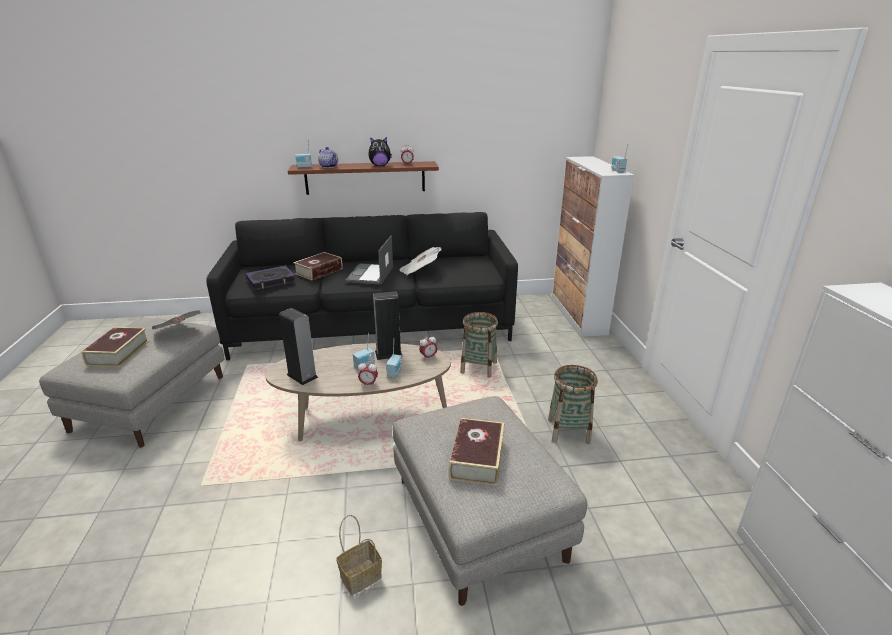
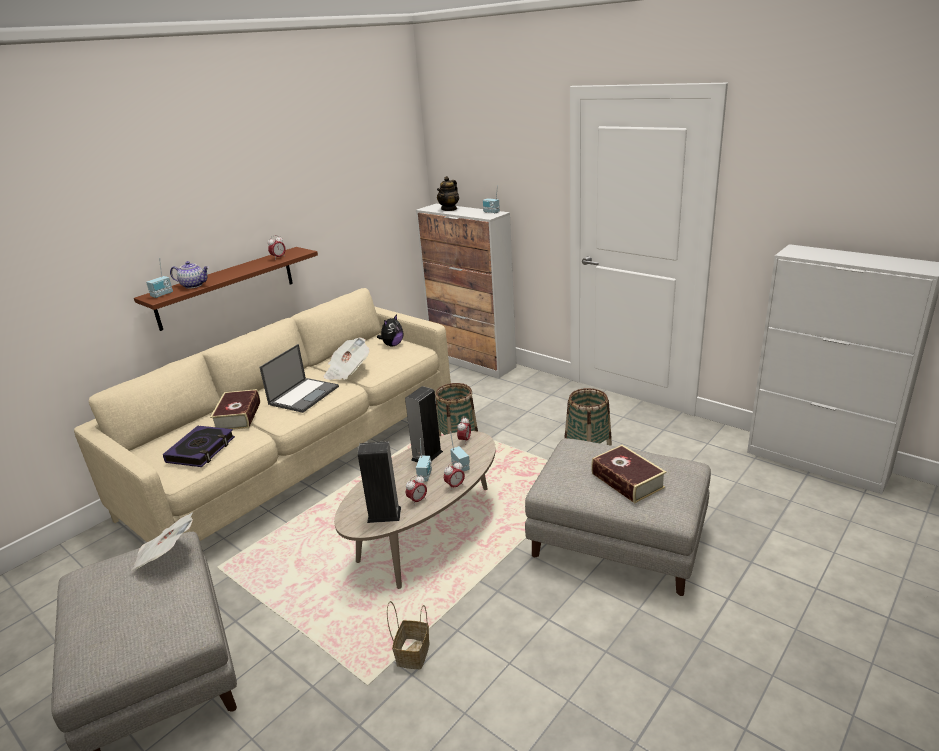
camera: 40 degrees left, 0 degrees up
(118, 353) = (131, 616): book -> none
(333, 379) = (417, 501): none -> alarm clock
(361, 575) = (602, 631): basket -> basket (413, 653)
(370, 274) = (304, 395): laptop -> laptop turned 120 degrees counterclockwise
(372, 326) = (300, 459): black sofa -> beige sofa
(380, 165) = (252, 267): plush toy -> plush toy (392, 345)
(591, 162) = (449, 209): none -> teapot

